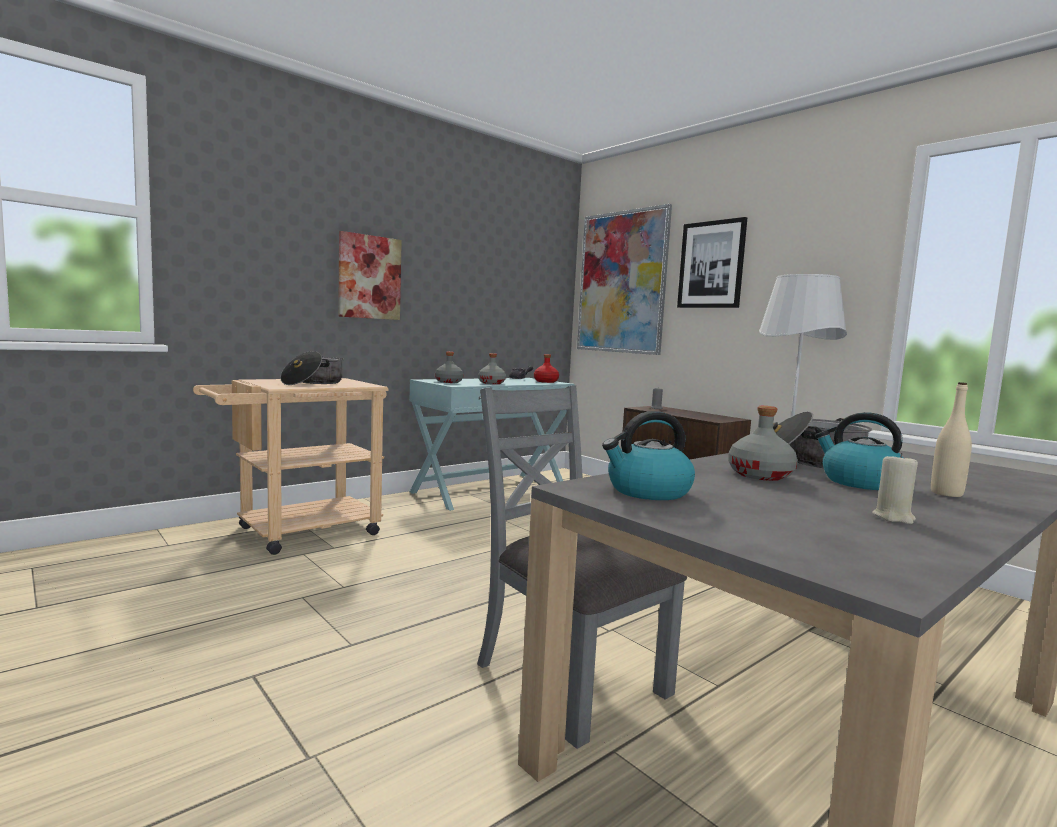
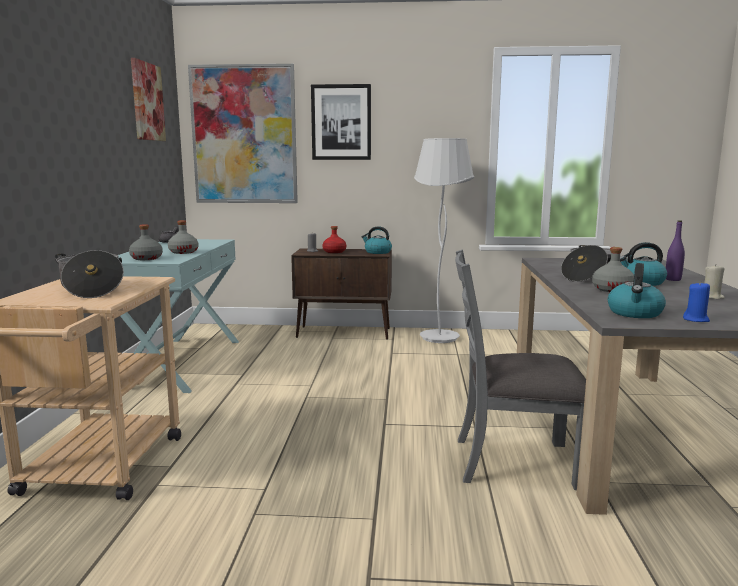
camera: 45 degrees left, 5 degrees up
(369, 277) = (45, 144): picture -> picture (147, 102)
(545, 381) = (207, 241): red bottle -> red bottle (334, 252)
(696, 517) = (696, 319): none -> blue candle
(720, 418) = (377, 252): none -> kettle
(946, 493) = (673, 279): beige bottle -> purple bottle

